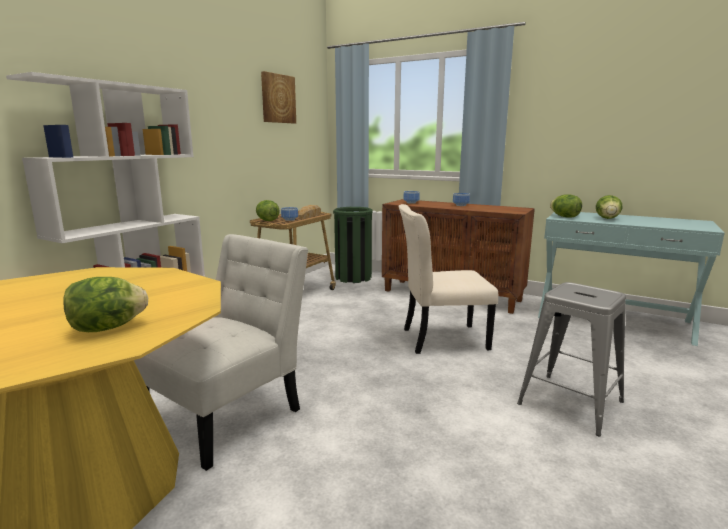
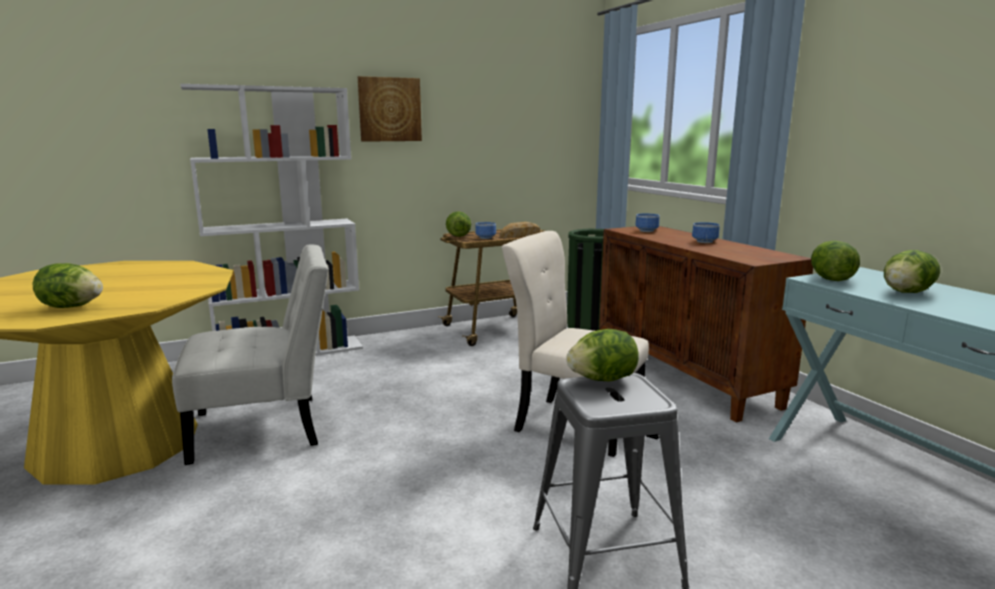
camera: 35 degrees right, 0 degrees up
(278, 98) = (508, 87): picture -> picture (389, 109)
(564, 288) = (602, 379): none -> lettuce

